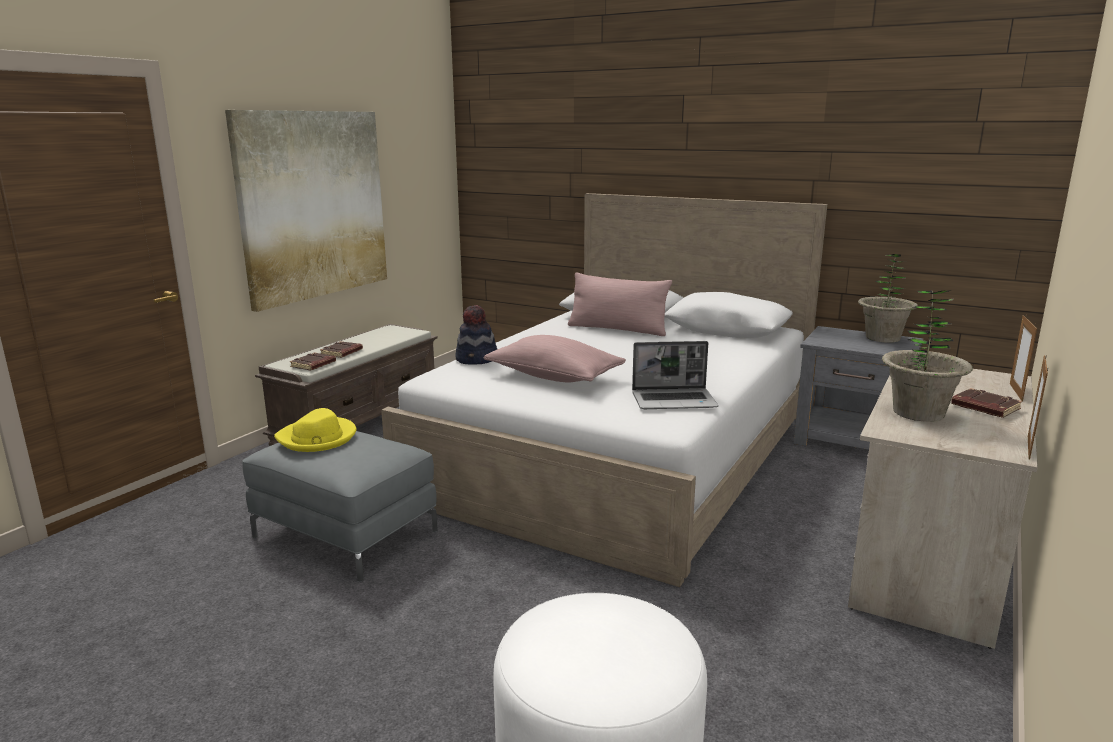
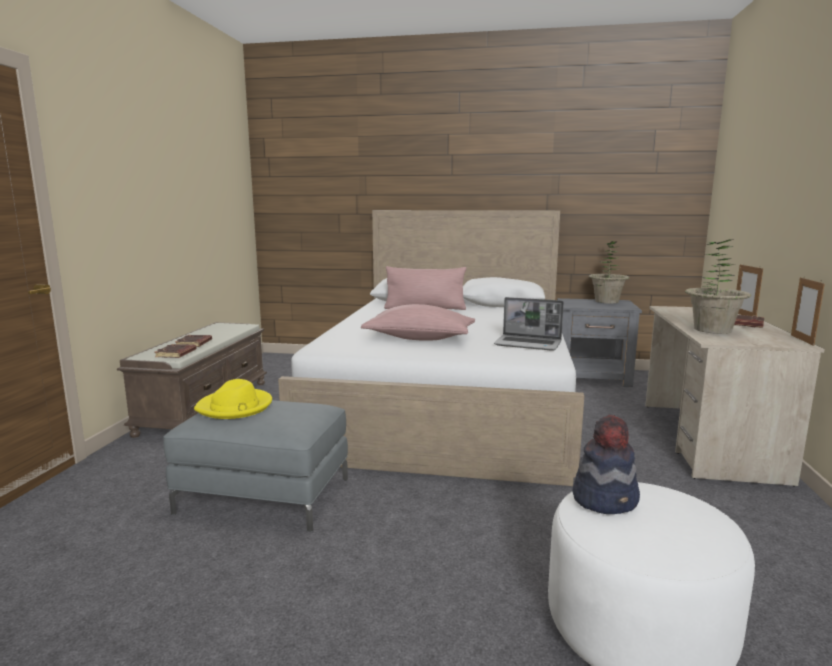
camera: 20 degrees left, 5 degrees down
(313, 205) = (156, 213): picture -> none
(477, 359) = (341, 333): hat -> hat (605, 499)
(674, 400) = (529, 344): laptop -> laptop turned 45 degrees clockwise

